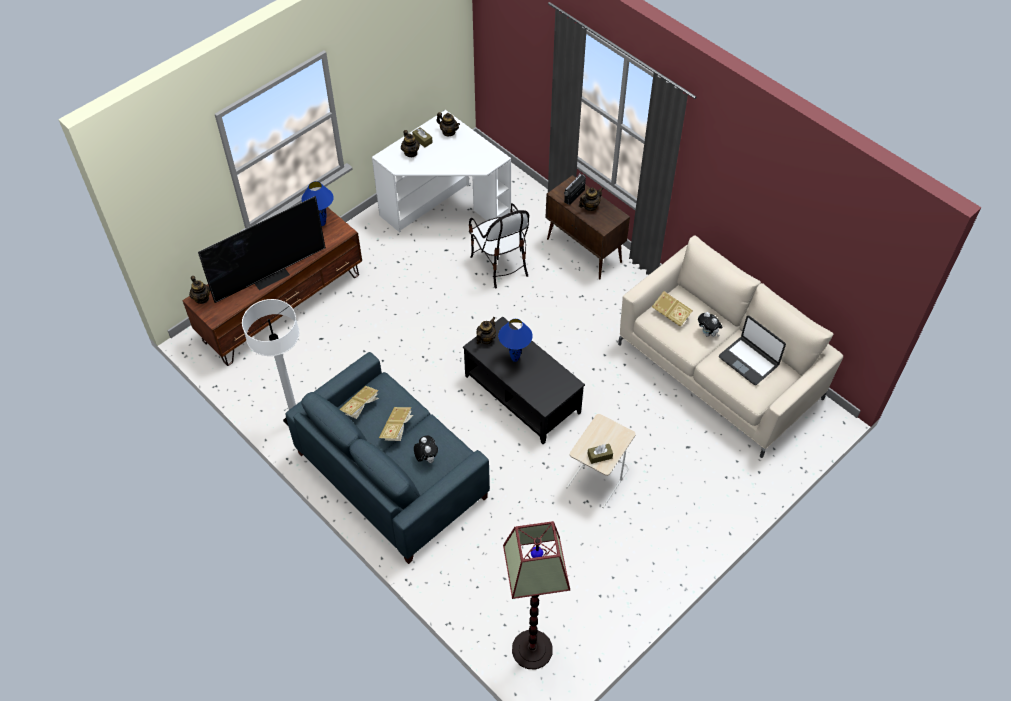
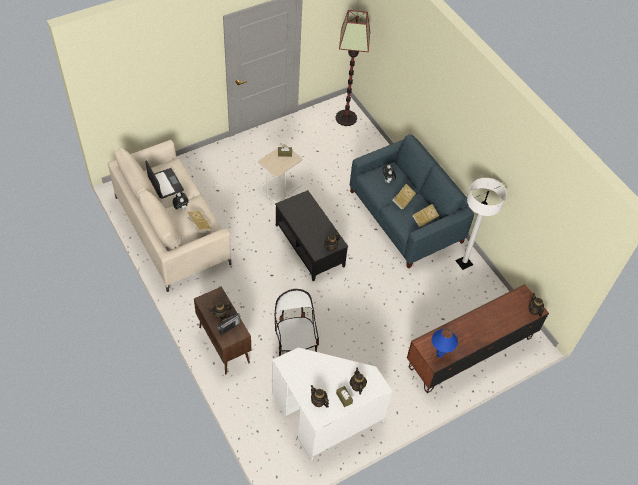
camera: 170 degrees left, 0 degrees up
(270, 276) = (482, 317): television -> none
(515, 359) = (315, 229): blue table lamp -> none

